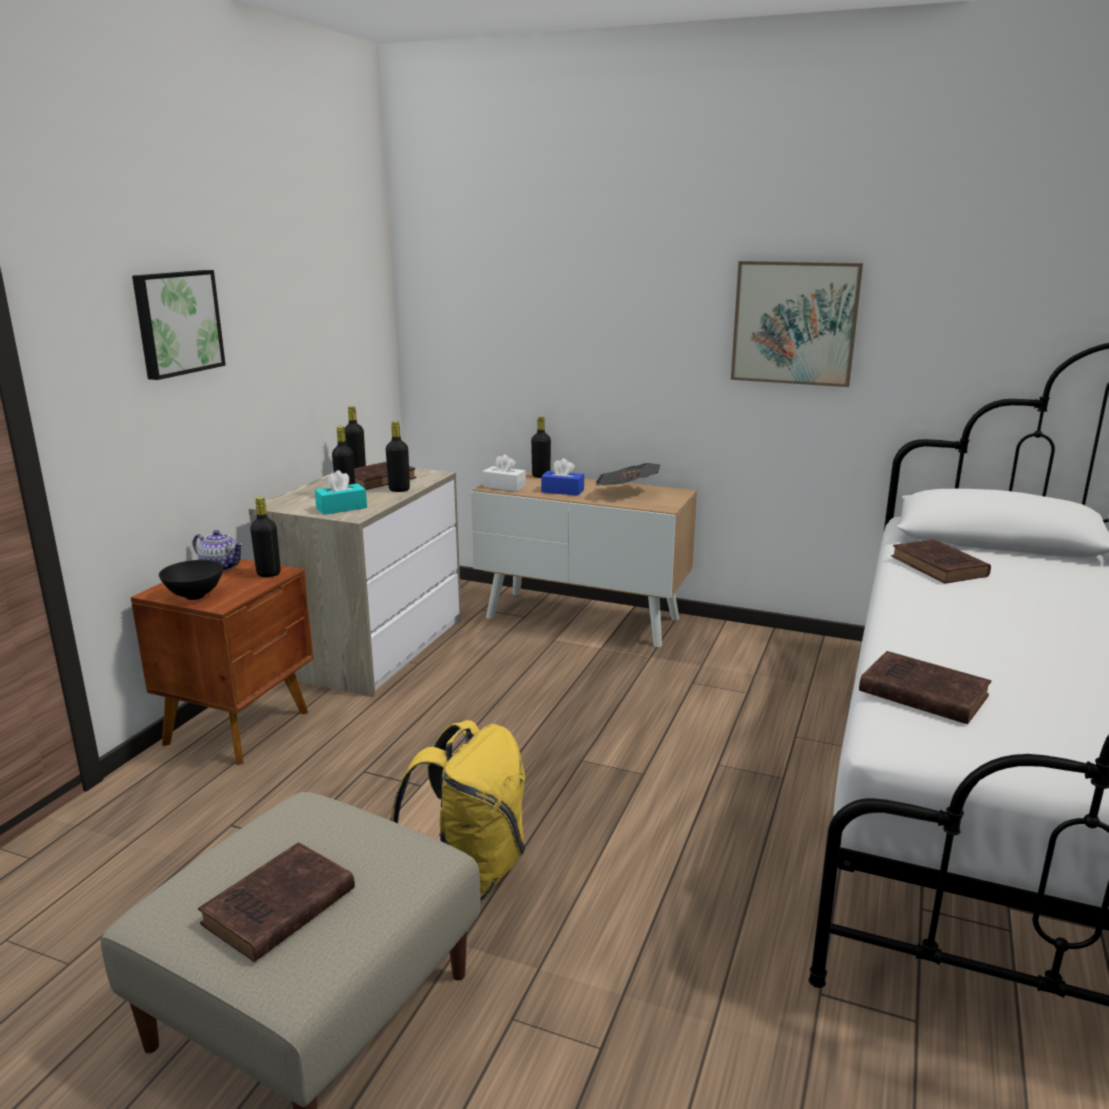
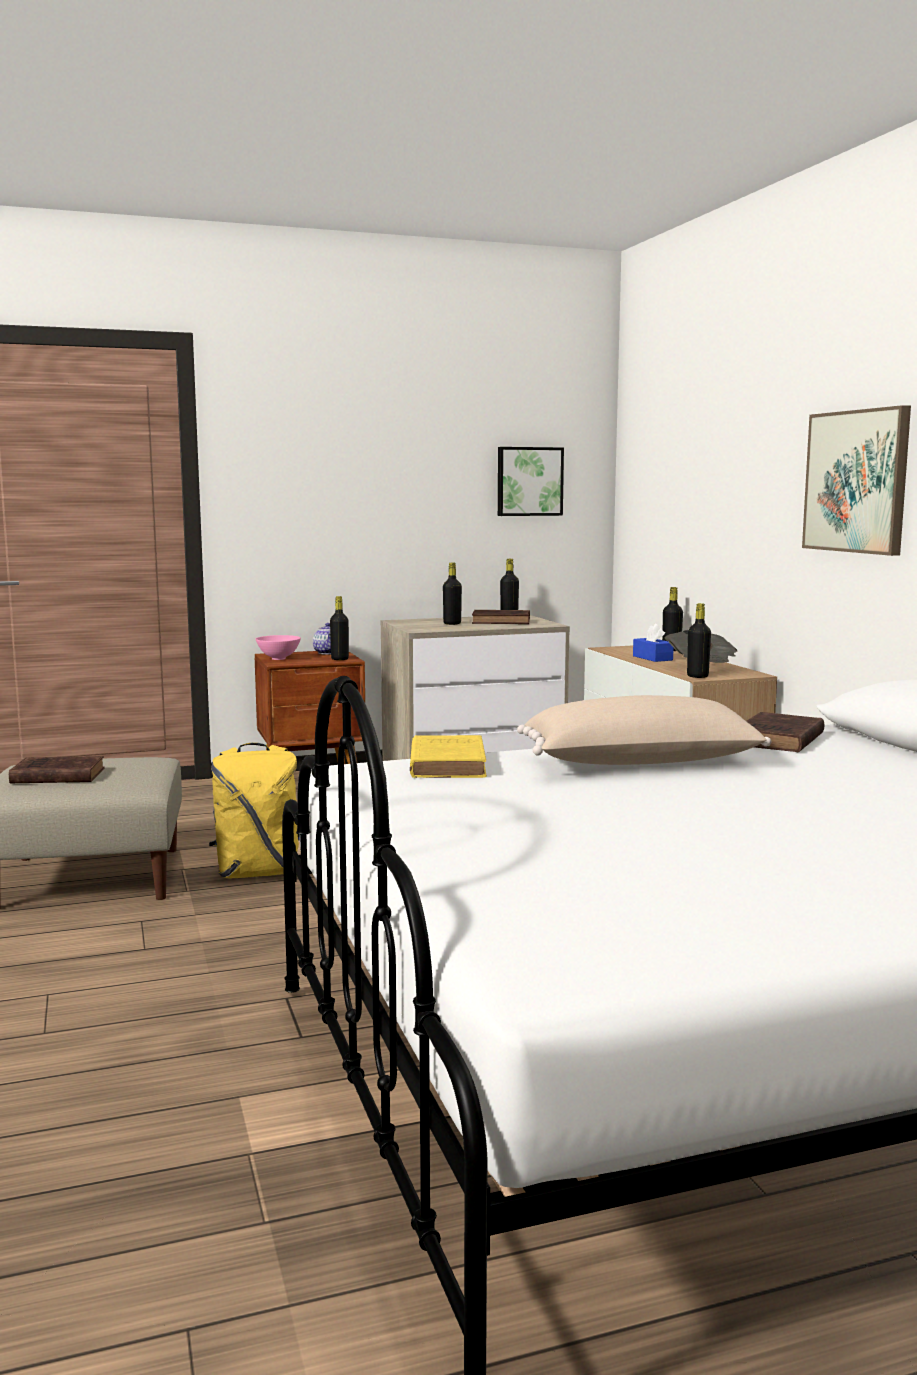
camera: 50 degrees right, 10 degrees down
(176, 323) = (336, 467): picture -> picture (529, 481)
(195, 596) = (279, 658): black bowl -> pink bowl
(341, 508) = (426, 627): turquoise tissue box -> none
(399, 490) = (494, 626): black bottle -> black bottle (697, 676)
(504, 486) = (617, 649): white tissue box -> none
(919, 693) = (447, 763): brown book -> yellow book
(986, 630) = (641, 765): none -> beige pillow

